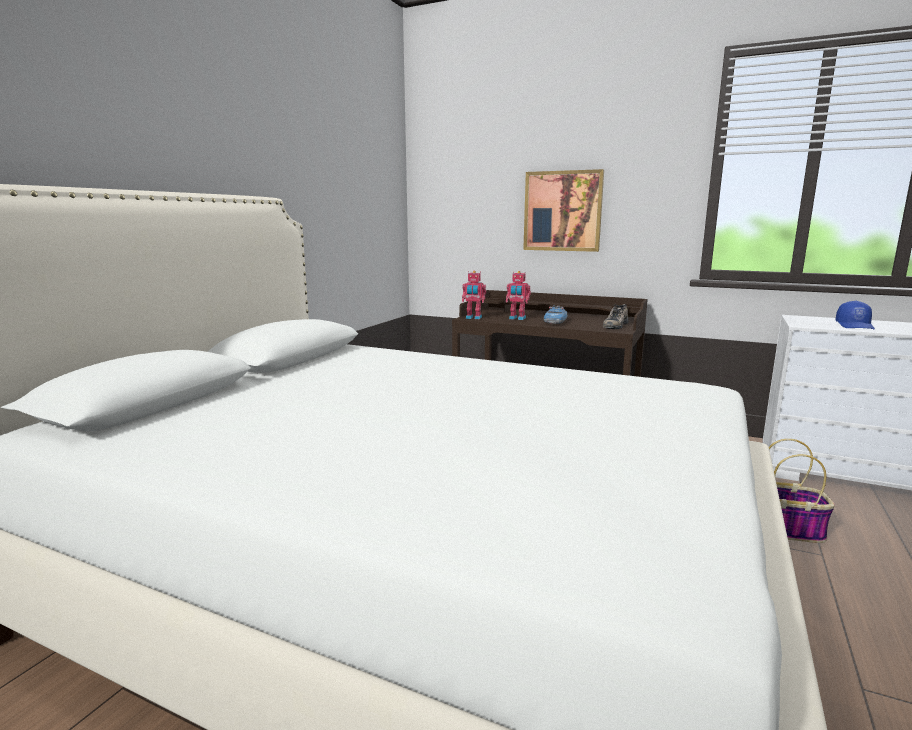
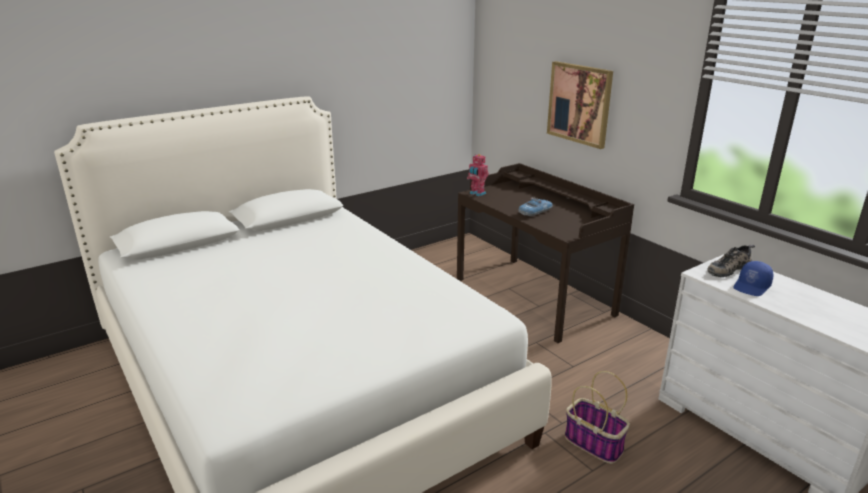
camera: 30 degrees right, 10 degrees up
(517, 318) = (510, 201): toy robot -> none
(615, 325) = (577, 227): shoe -> shoe (728, 268)

